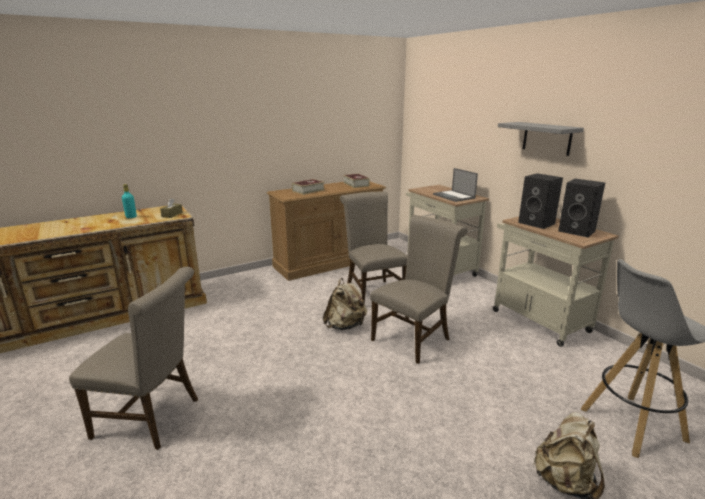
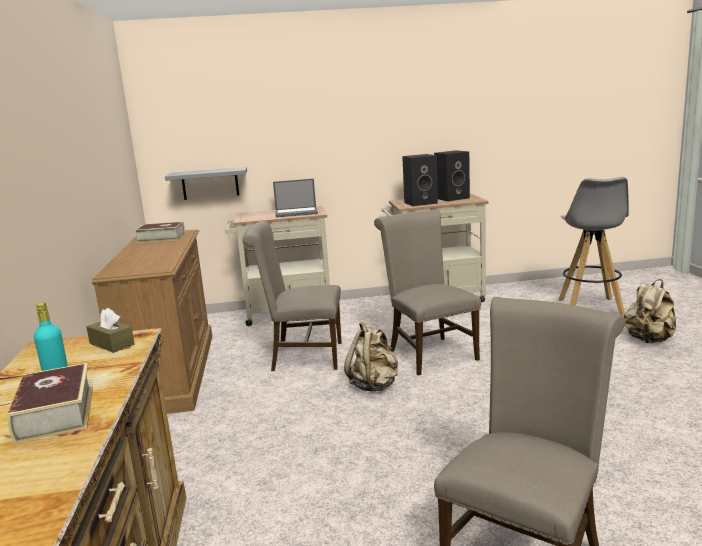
camera: 65 degrees left, 5 degrees down
(308, 190) = (144, 258): book -> book (56, 413)
(547, 138) = (379, 125): grey shelf -> grey shelf (210, 183)

